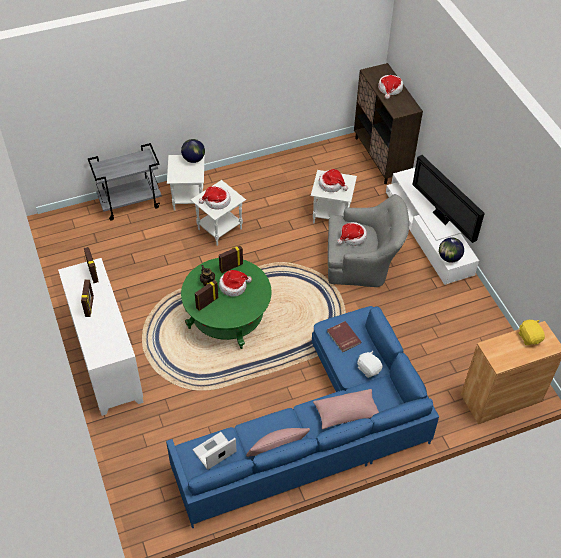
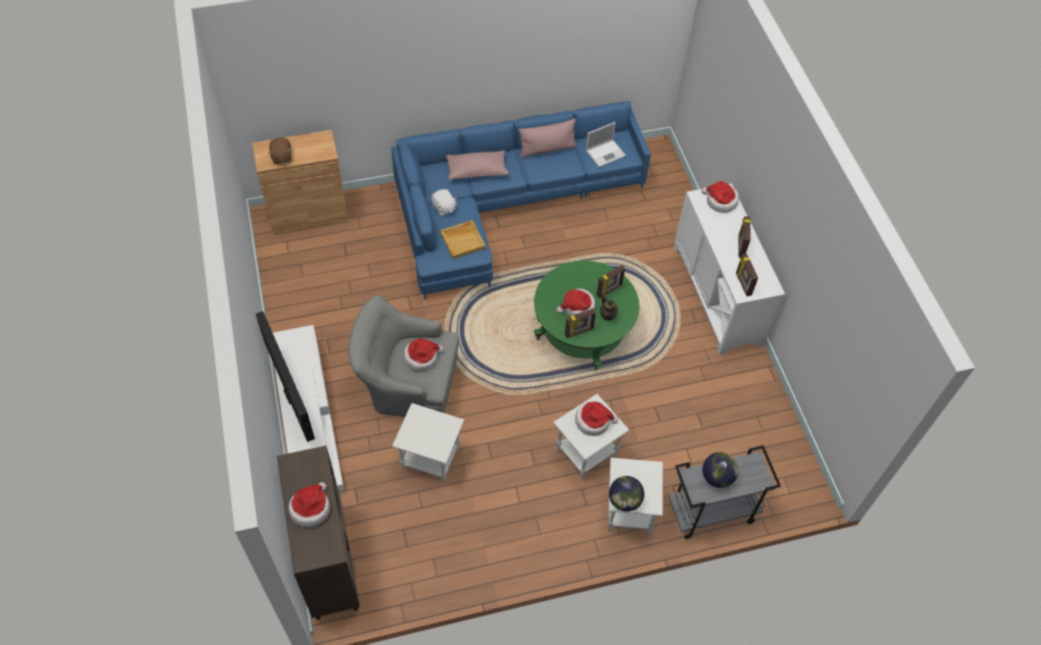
camera: 175 degrees left, 5 degrees up
(331, 184) = (431, 433): hat -> hat (720, 201)
(343, 337) = (462, 240): red book -> beige tray
(449, 258) = (305, 339): globe -> globe (717, 477)
(529, 337) = (281, 157): yellow plush toy -> brown plush toy

